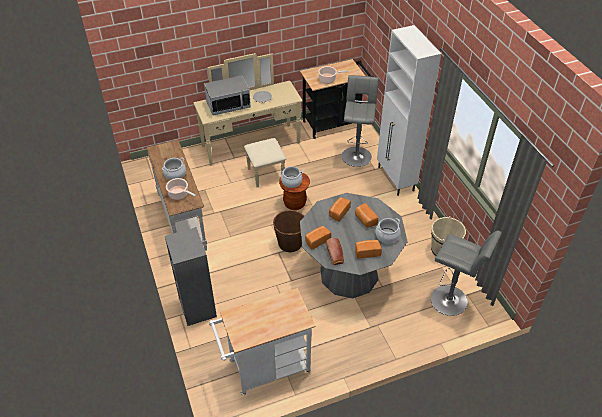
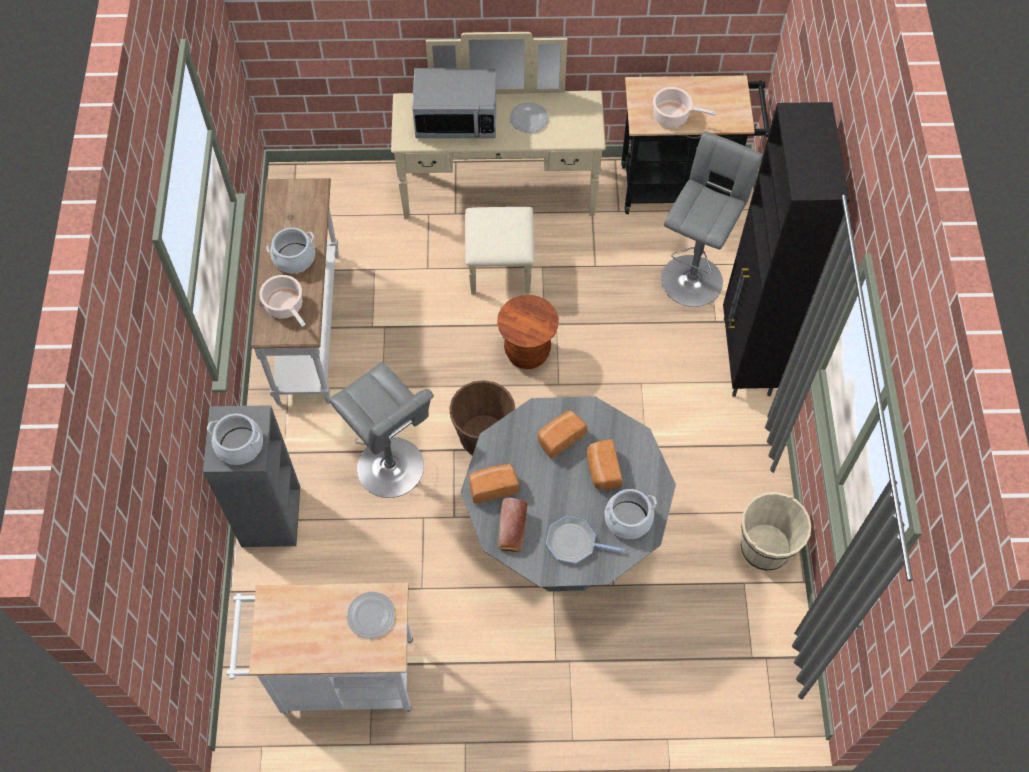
camera: 20 degrees right, 15 degrees up
(286, 307) = (372, 616): none -> plate
(291, 182) = (521, 320): cooking pot -> cooking pot (239, 446)
(367, 252) = (574, 542): bread -> frying pan
(395, 179) = (746, 358): white cabinet -> black cabinet
(451, 301) = (729, 661): grey stool -> grey stool (394, 471)

